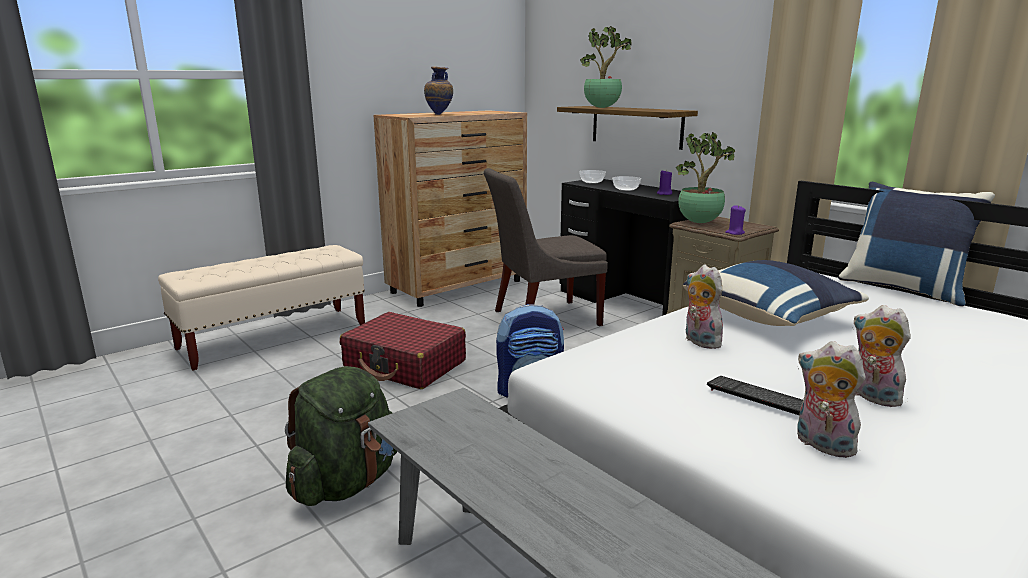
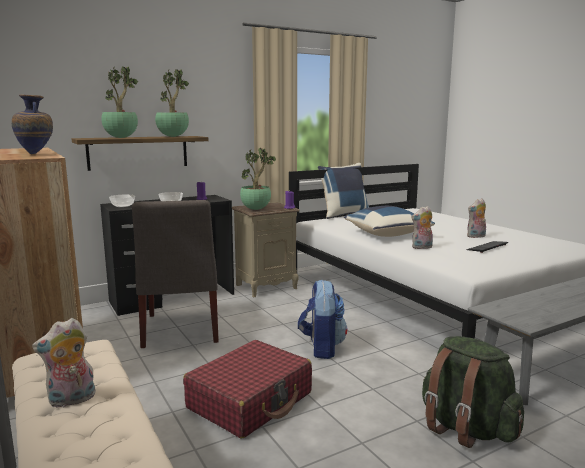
camera: 80 degrees left, 5 degrees down
(652, 109) = (173, 136): none -> potted plant
(821, 445) = (523, 247): plush toy -> plush toy (71, 400)

